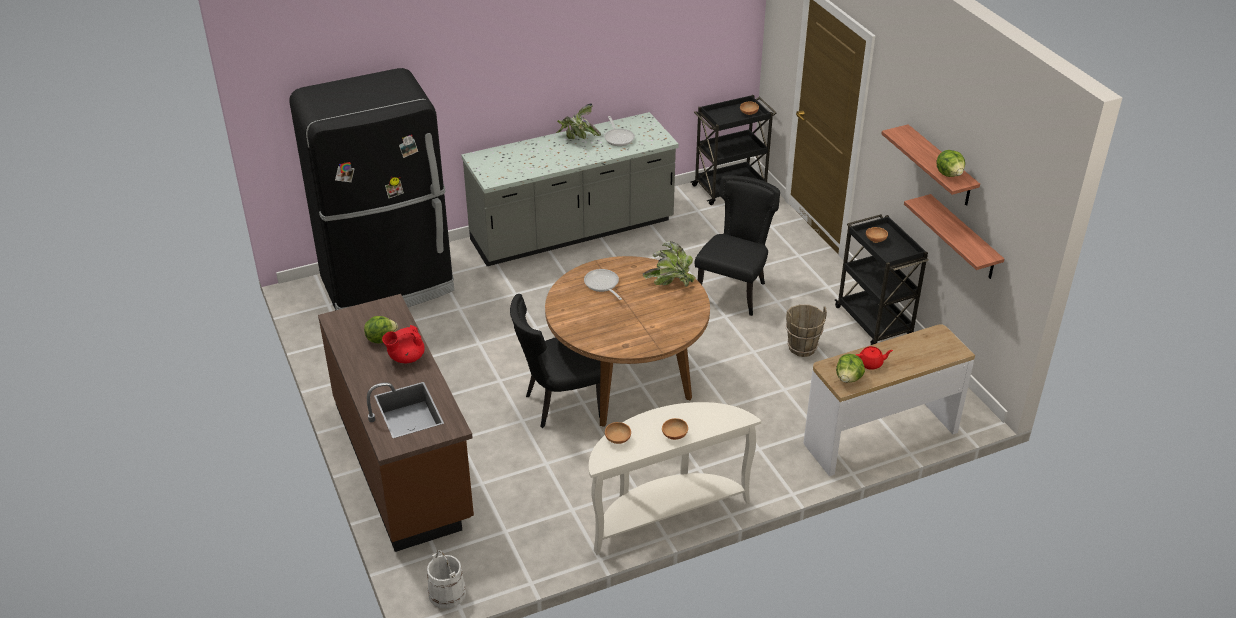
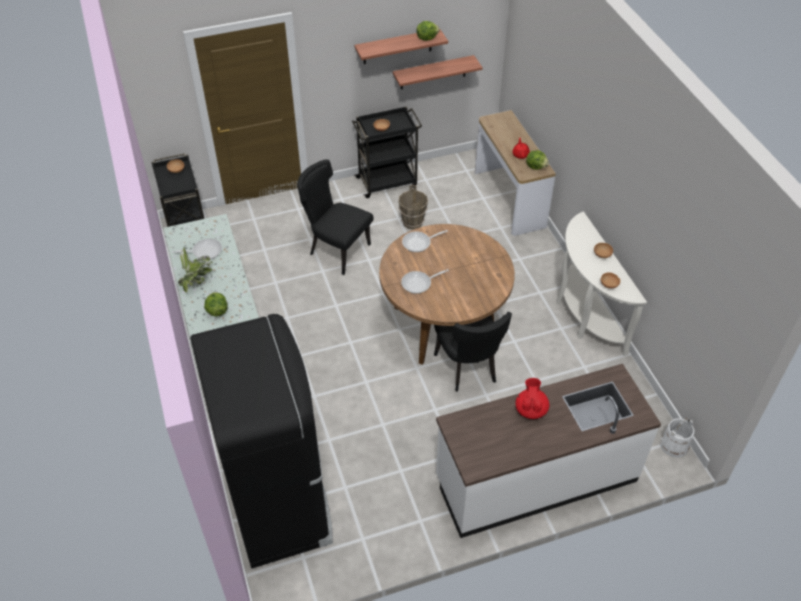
camera: 85 degrees left, 10 degrees up
(381, 338) = (503, 429): lettuce -> lettuce (217, 311)
(403, 462) = (535, 479): brown counter -> white counter
(406, 358) = (531, 409): red teapot -> red teapot turned 150 degrees counterclockwise
(670, 282) = (419, 243): potted plant -> frying pan

